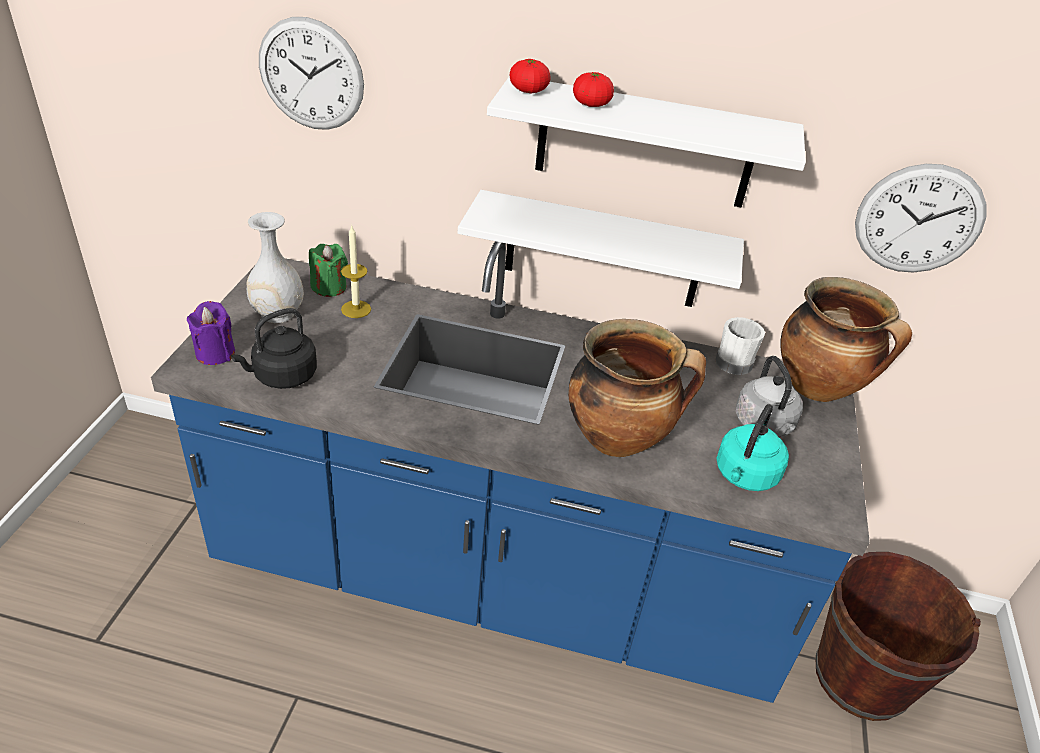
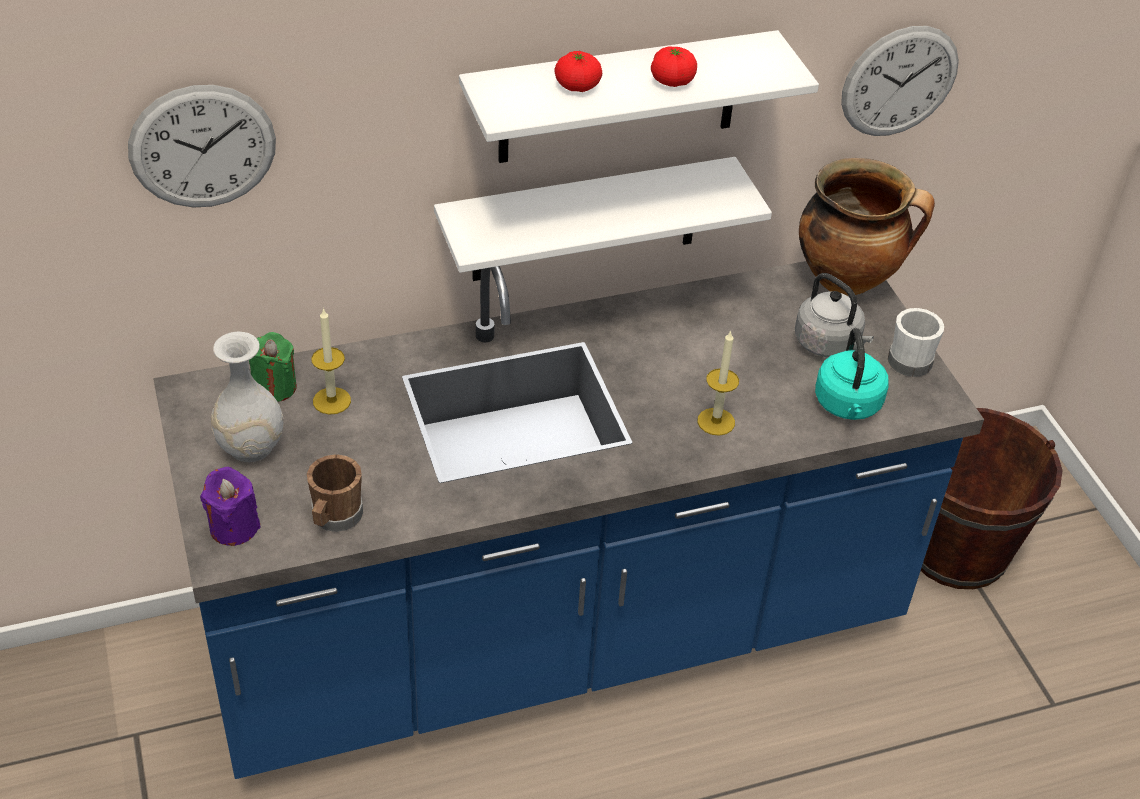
camera: 30 degrees left, 5 degrees up
(282, 376) = (334, 518): black kettle -> brown mug
(528, 90) = (502, 92): tomato -> tomato (672, 81)
(619, 438) = (716, 421): cooking pot -> candle
(737, 362) = (757, 284): white mug -> white mug (911, 358)

